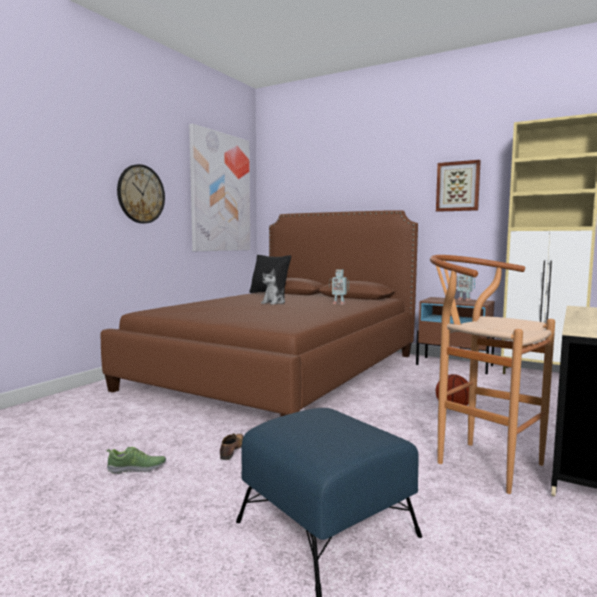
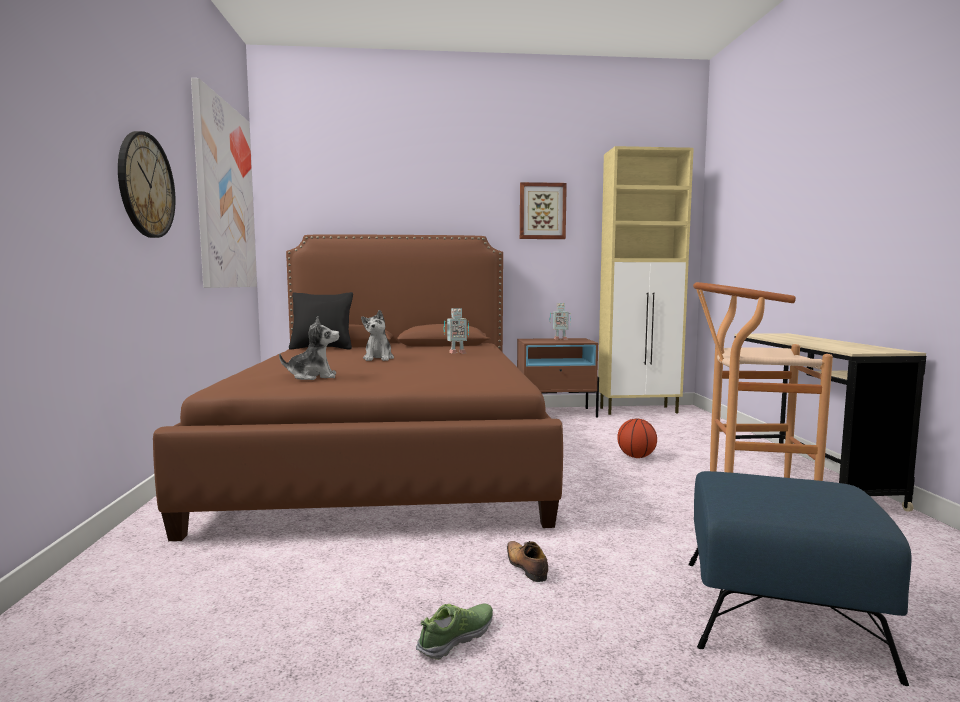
camera: 35 degrees left, 0 degrees up
(199, 310) = (313, 377): none -> plush toy

